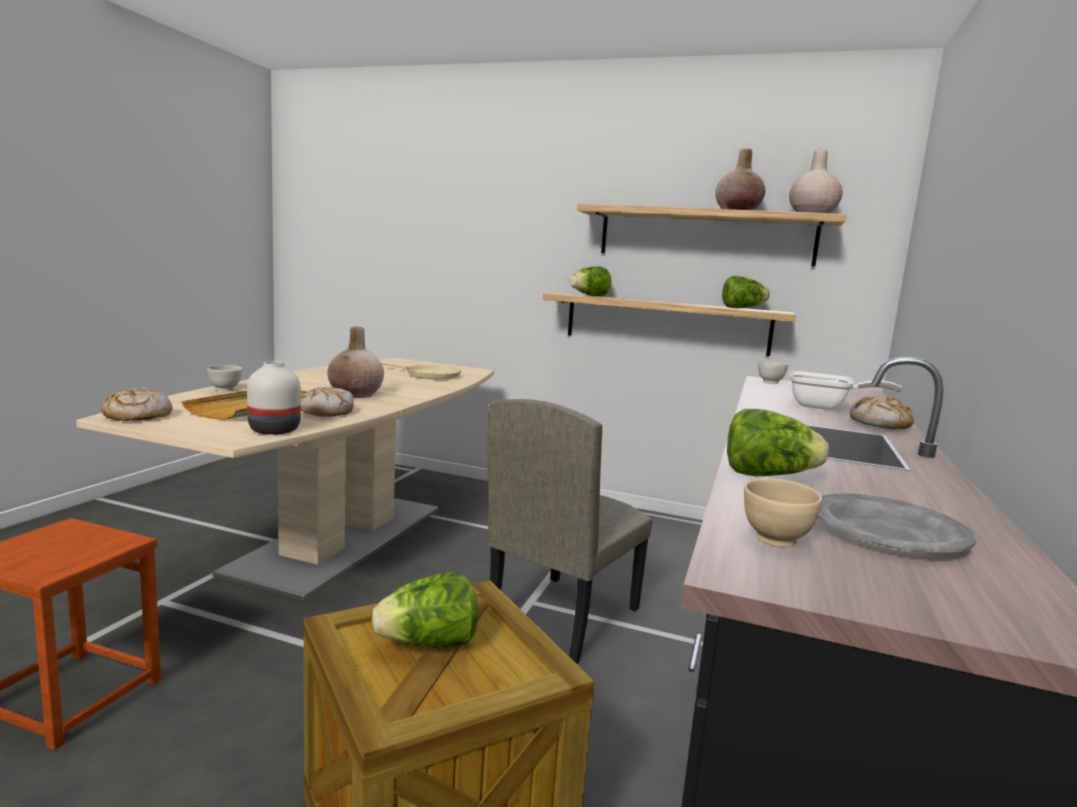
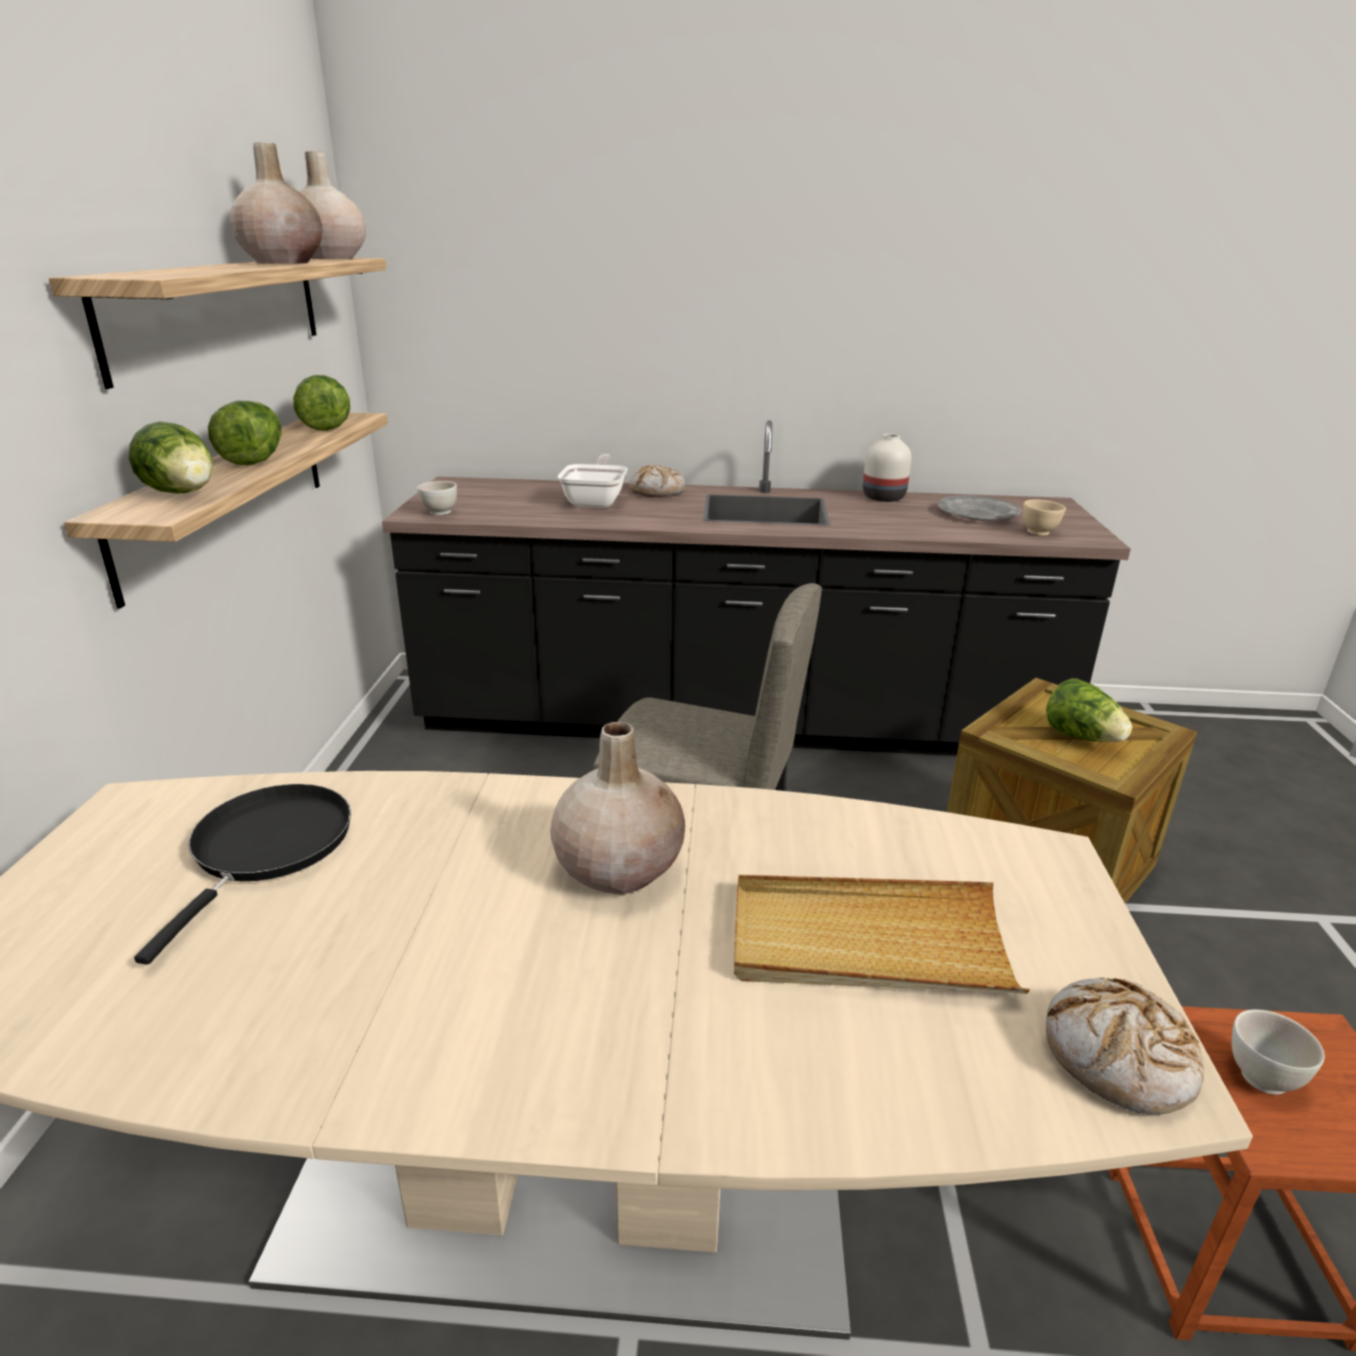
camera: 105 degrees left, 15 degrees up
(225, 389) = (759, 1102): white bowl -> white bowl (1261, 1077)
(275, 430) = (968, 844): white vase -> white vase (882, 497)
(327, 412) = (802, 845): bread -> none
(429, 375) = (267, 848): beige frying pan -> black frying pan
(767, 476) = (913, 529): lettuce -> lettuce (255, 459)

